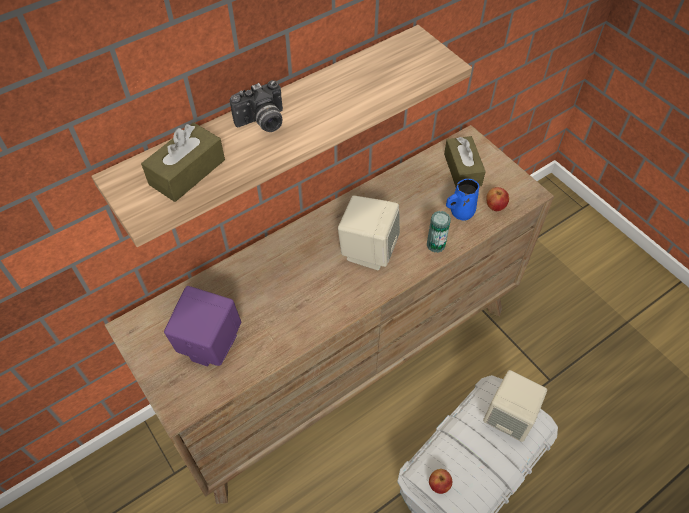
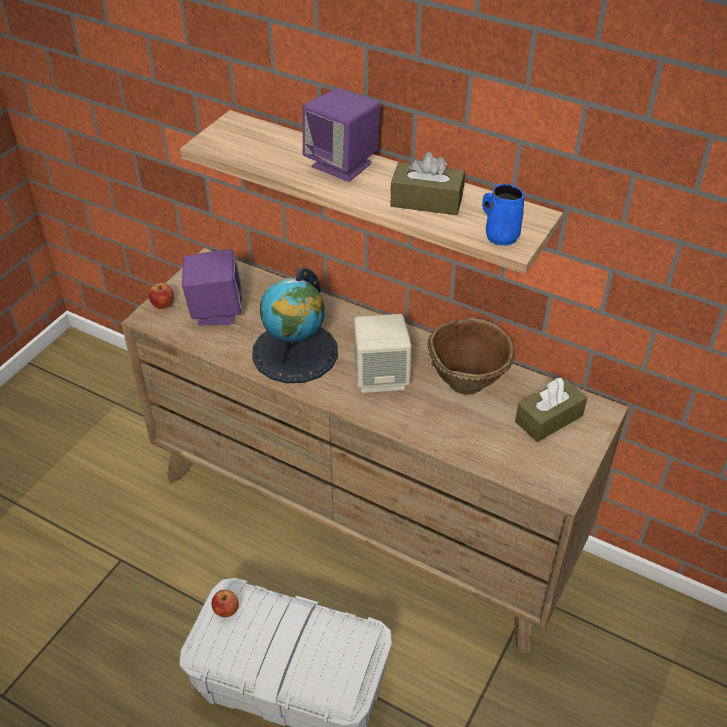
camera: 65 degrees right, 10 degrees down
(187, 172) = (260, 148): brown tissue box -> brown tissue box (426, 201)
(262, 123) = (343, 164): camera -> purple speaker
(304, 299) = (295, 352): none -> globe
(399, 197) = (467, 379): none -> brown bowl
(435, 245) = (422, 427): can -> none
(460, 212) = (483, 434): blue mug -> blue mug (500, 235)
(495, 206) = (514, 463): apple -> apple (163, 305)
(509, 417) = (337, 656): beige speaker -> none

